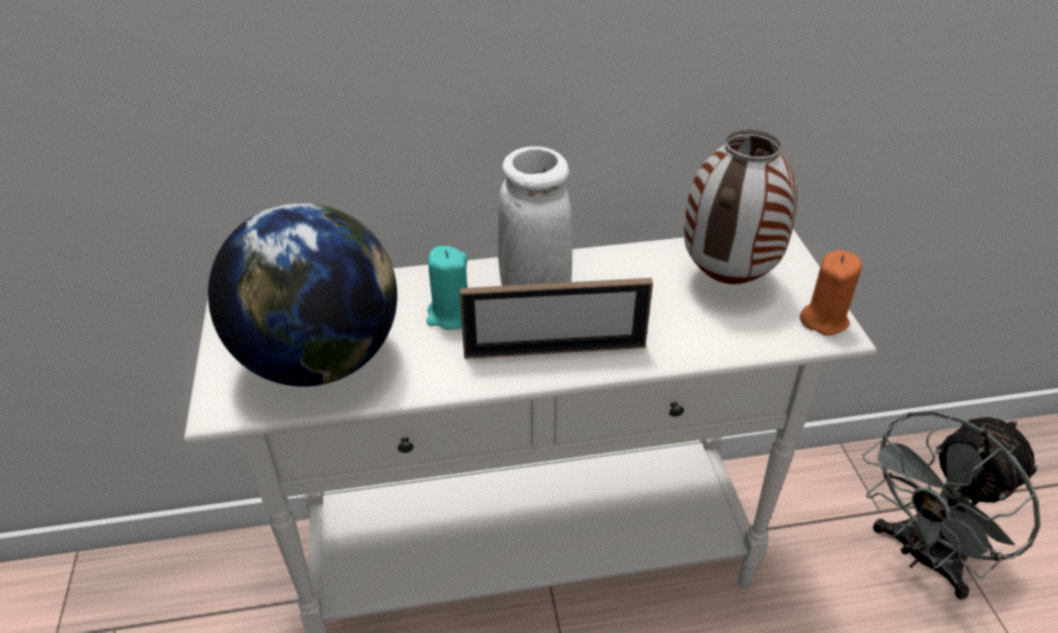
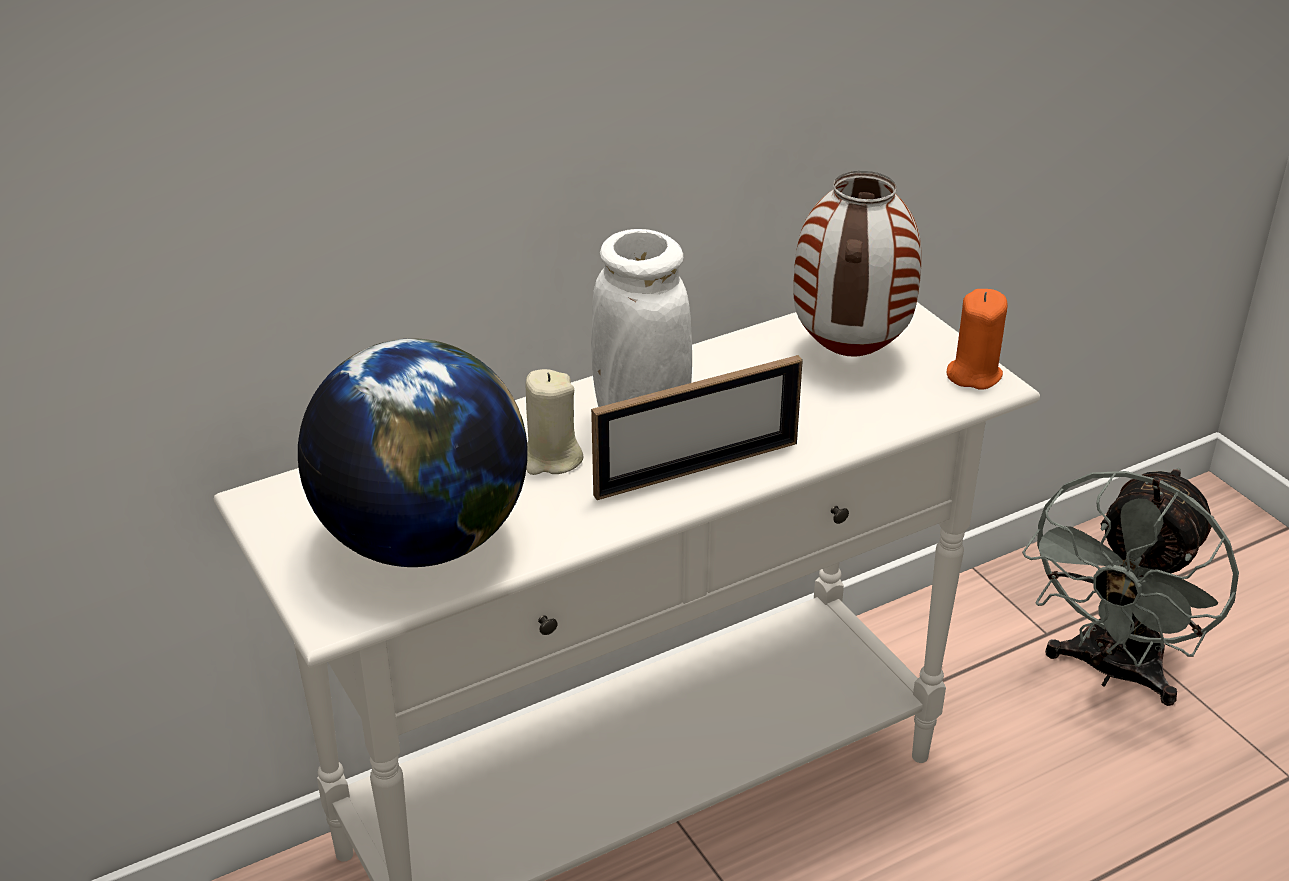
camera: 20 degrees left, 5 degrees down
(450, 315) = (551, 459): turquoise candle -> beige candle

